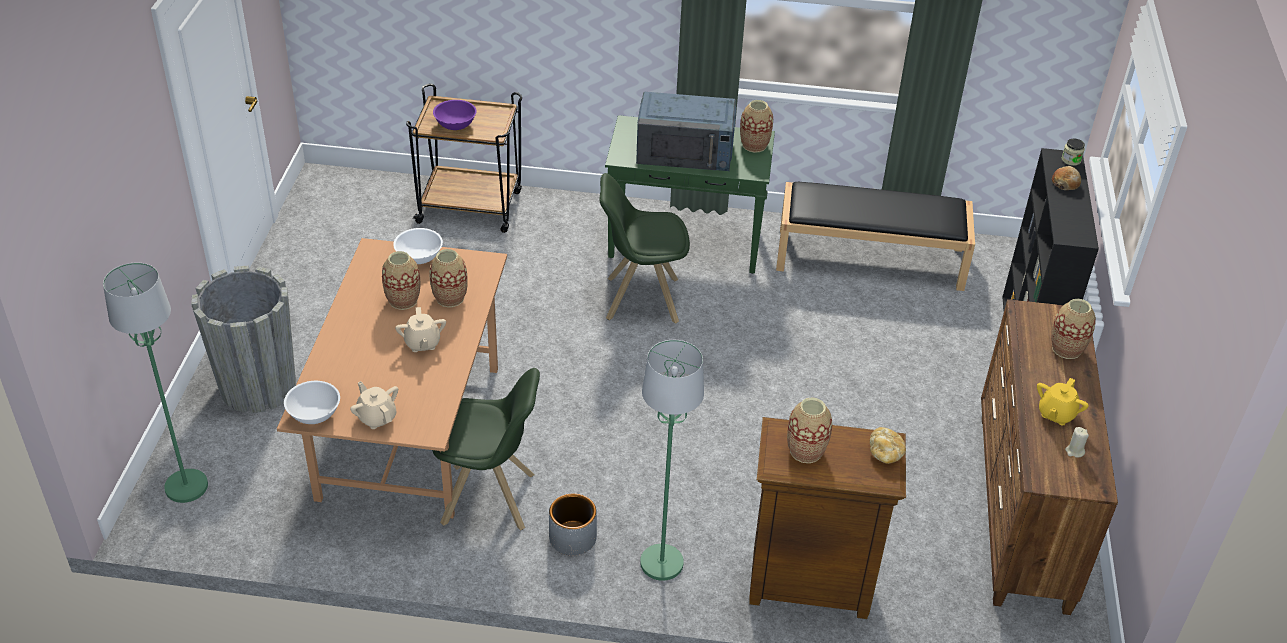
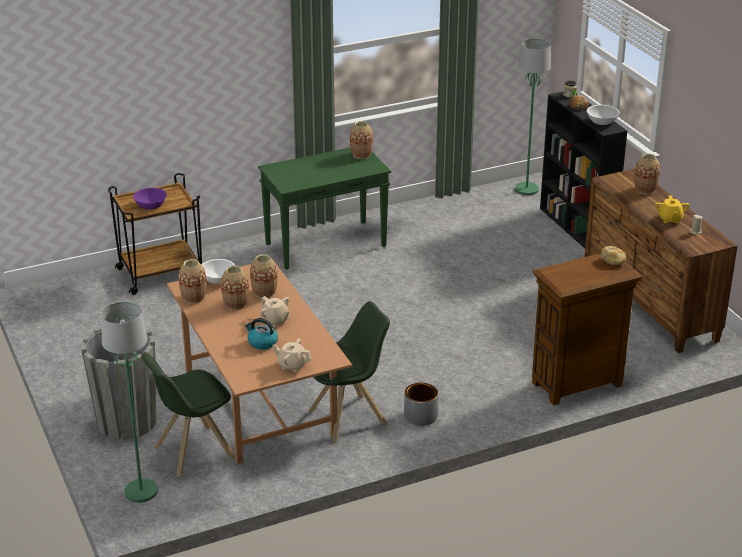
camera: 30 degrees left, 10 degrees down
(314, 413) = (250, 378): white bowl -> white bowl (601, 122)
(376, 368) = (262, 343): none -> kettle
(641, 299) = (330, 283): green chair -> green chair (193, 452)
(661, 563) = (485, 407): green floor lamp -> green floor lamp (526, 189)
(686, 150) = (323, 170): blue microwave -> none
(805, 451) = (572, 275): vase -> vase (193, 298)
(871, 258) = (446, 215): black bench -> none

